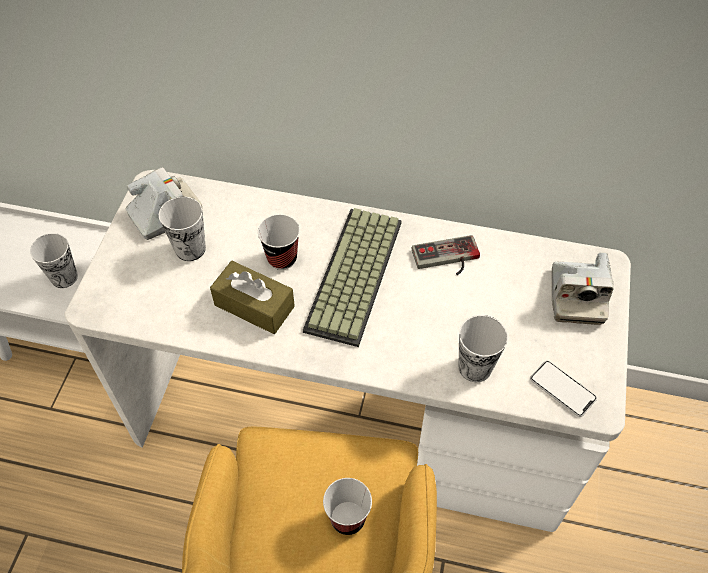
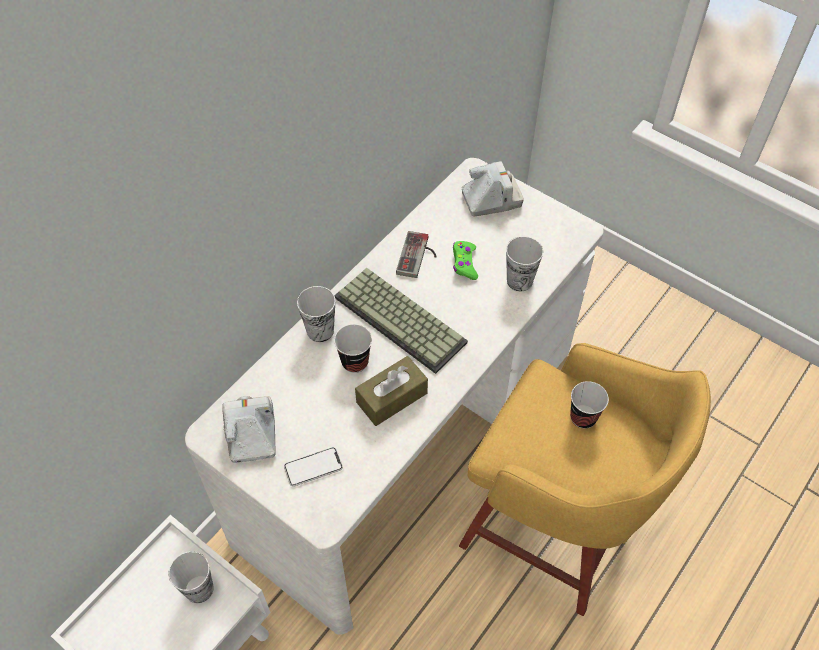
camera: 65 degrees left, 0 degrees up
(190, 249) = (304, 425): cup -> cup (320, 331)
(465, 304) = (464, 263): none -> green game controller
(562, 389) = (559, 241): phone -> phone (313, 467)
(576, 296) = (491, 199): camera -> camera turned 45 degrees counterclockwise

